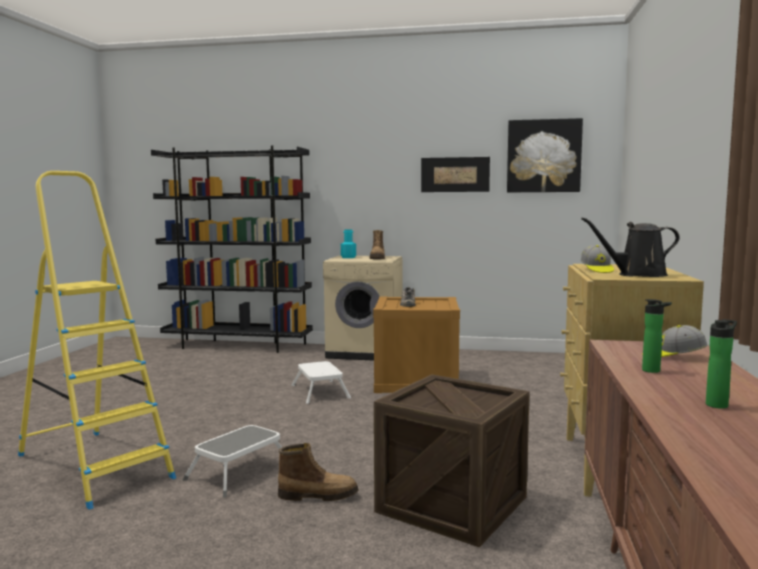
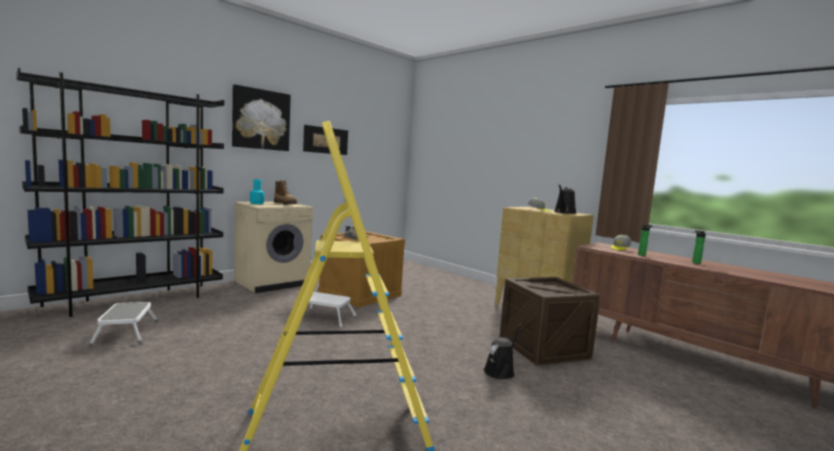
camera: 55 degrees left, 0 degrees up
(239, 472) = (434, 380): grey step ladder -> grey step ladder (125, 333)
(318, 495) = (500, 371): boot -> black watering can
(543, 156) = (376, 134): picture -> picture (261, 119)

